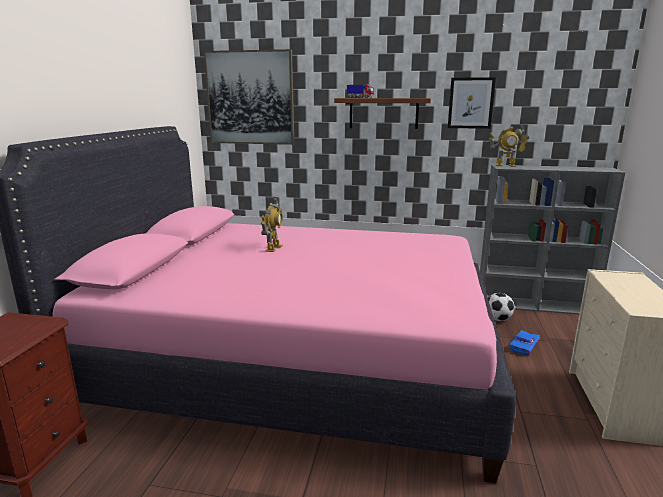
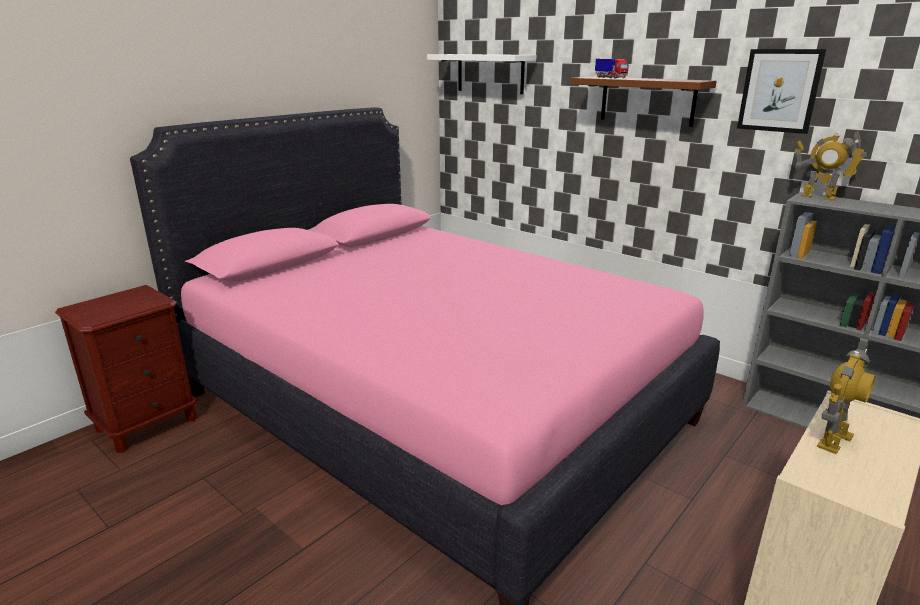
camera: 30 degrees right, 5 degrees up
(250, 98) = (490, 73): picture -> white shelf
(273, 248) = (427, 266): toy robot -> toy robot (833, 440)
(498, 319) = (751, 431): football -> none
(525, 346) = (752, 482): blue toy car -> none

